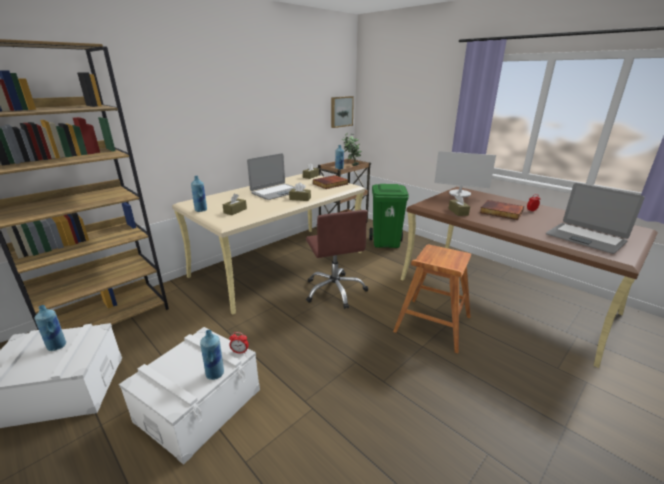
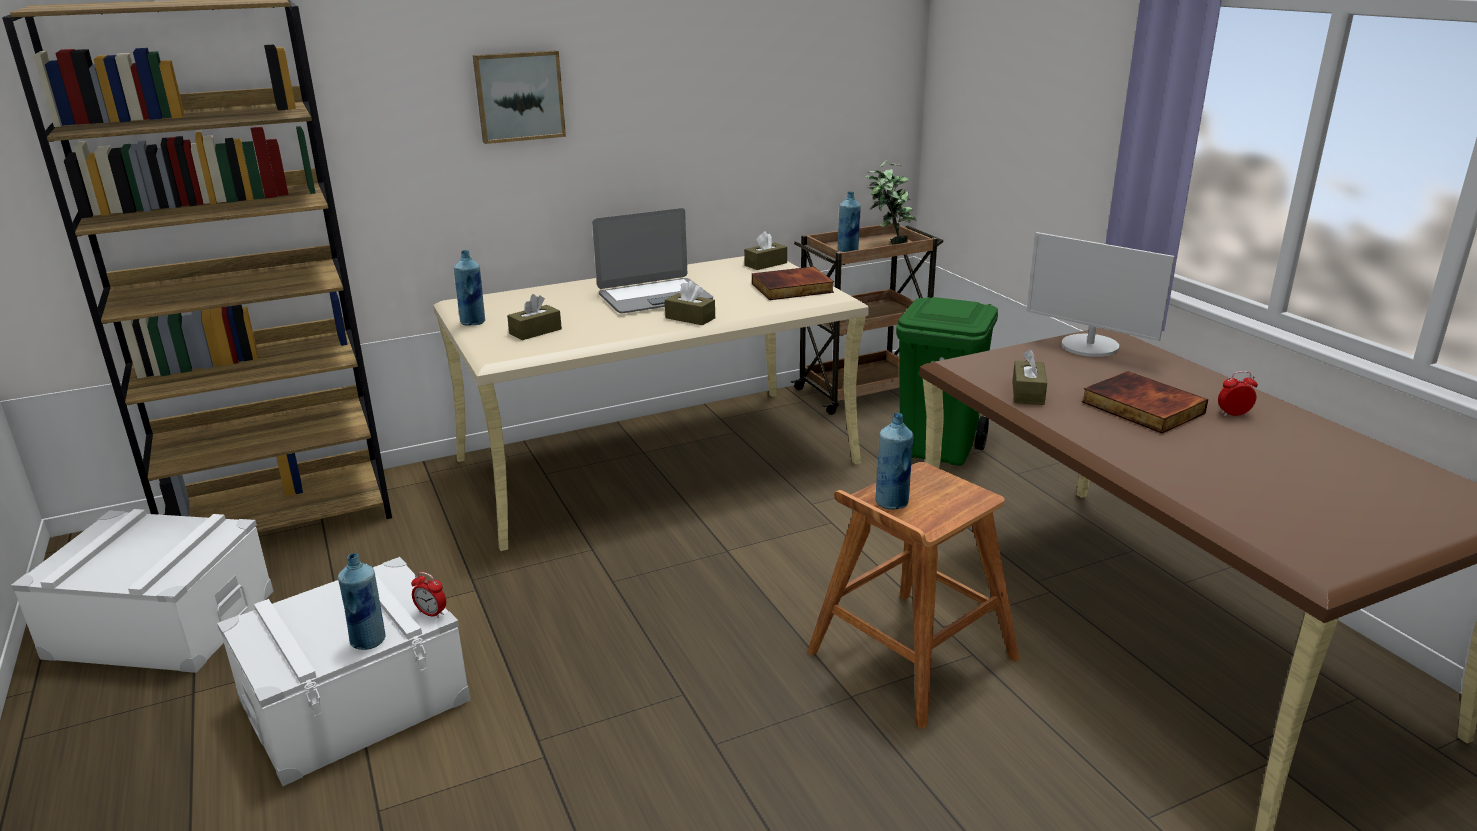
camera: 20 degrees right, 0 degrees up
(57, 346) = (160, 542): blue bottle -> blue bottle (892, 503)
(335, 290) = (739, 541): brown office chair -> none
(341, 111) = (878, 106): picture -> picture (519, 96)
(585, 238) = (1288, 504): laptop -> none

